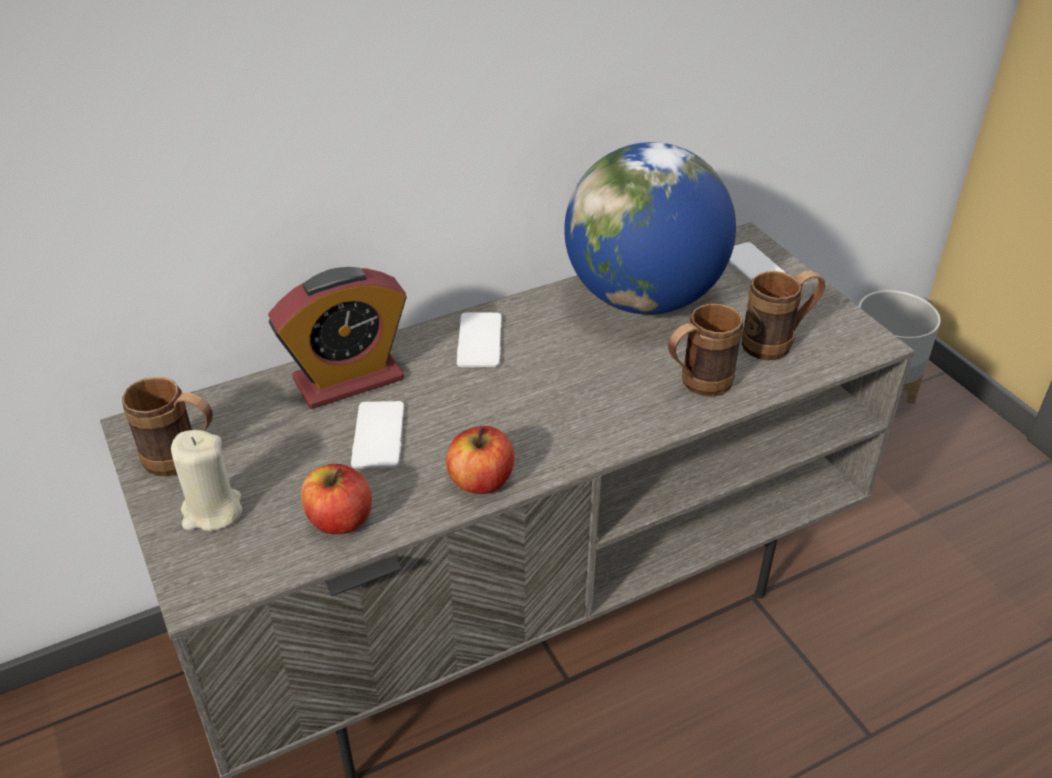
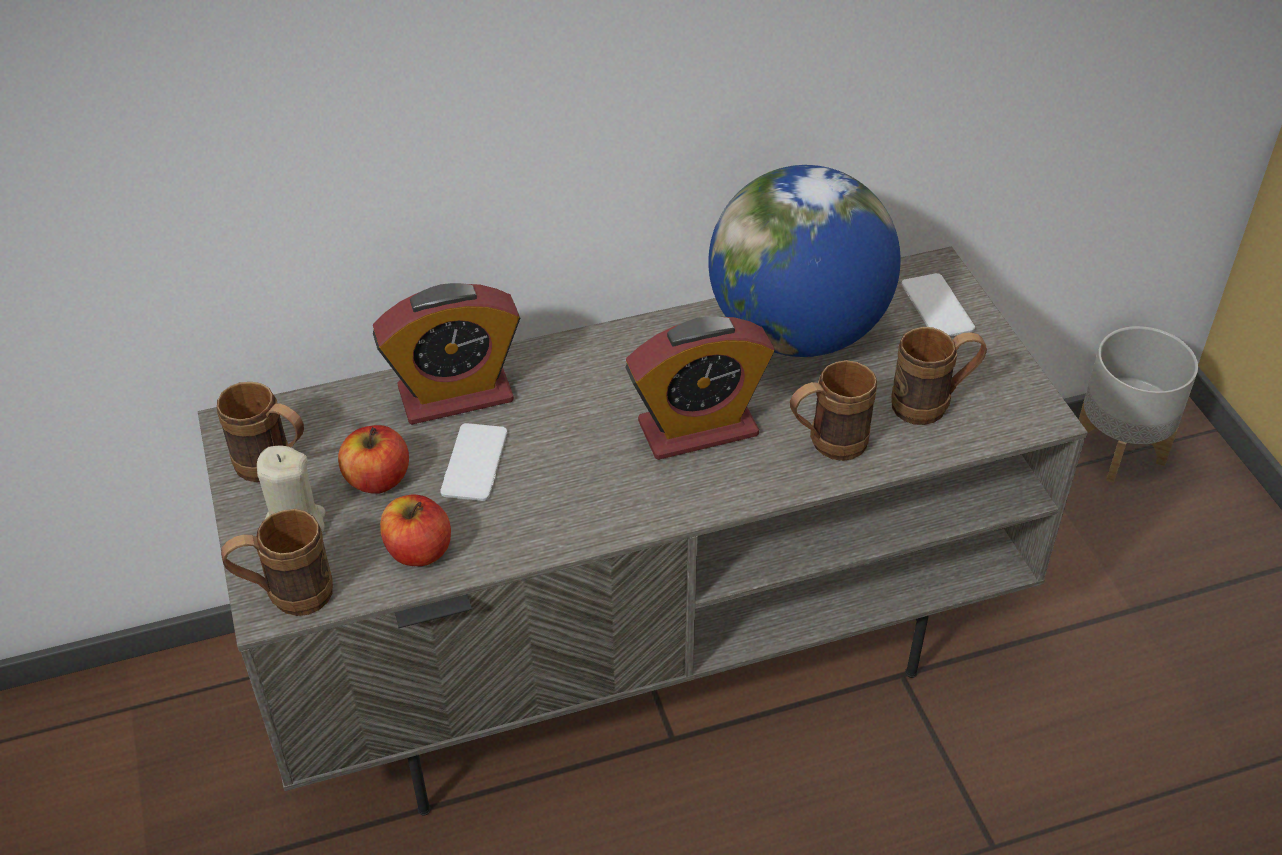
camera: 10 degrees right, 5 degrees up
(213, 579) = (286, 596): none -> brown mug
(479, 341) = (603, 365): phone -> none
(481, 481) = (569, 526): apple -> apple (378, 479)
(578, 384) = (698, 429): none -> alarm clock

